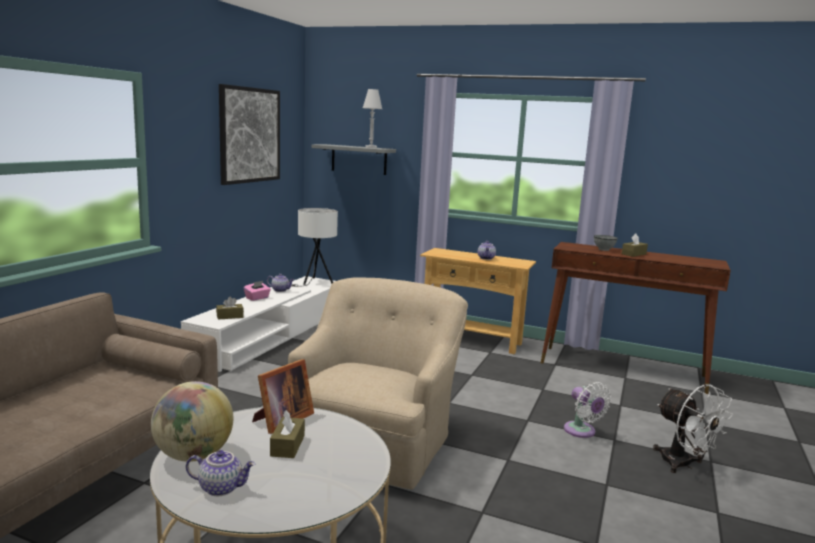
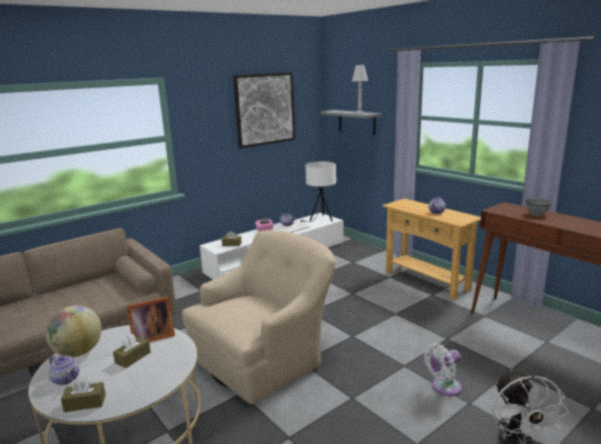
camera: 30 degrees right, 5 degrees up
(582, 432) = (444, 388): white fan -> white fan turned 60 degrees clockwise
(634, 254) = (563, 222): brown tissue box -> brown tissue box (85, 403)

